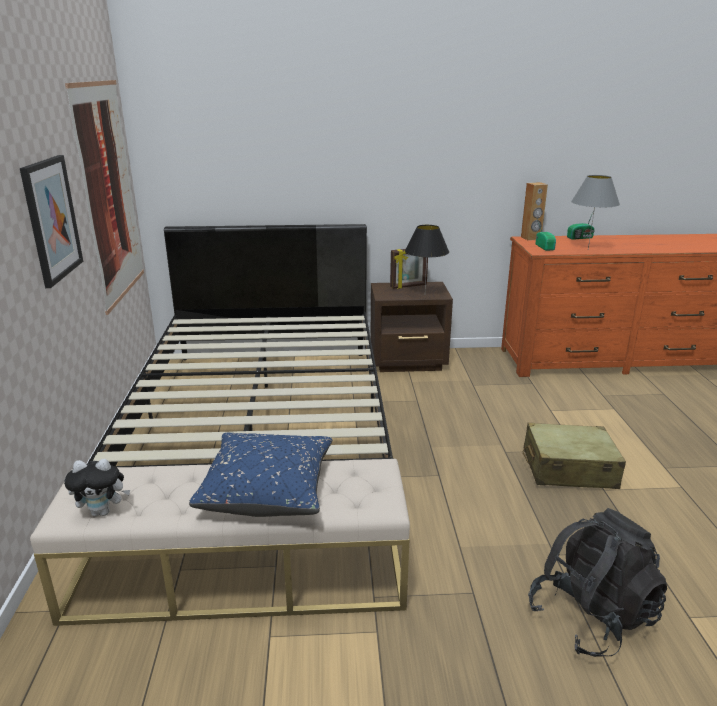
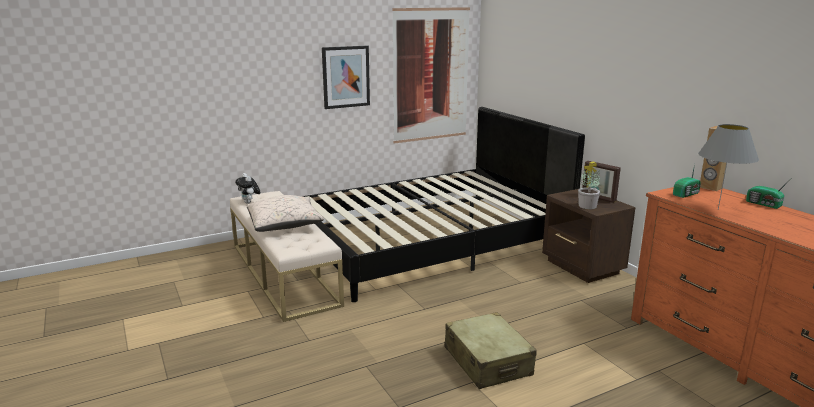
camera: 65 degrees right, 5 degrees down
(267, 490) = (285, 225): blue pillow -> beige pillow
(424, 295) = (587, 206): black table lamp -> potted plant
(591, 616) = (309, 386): black backpack -> none

